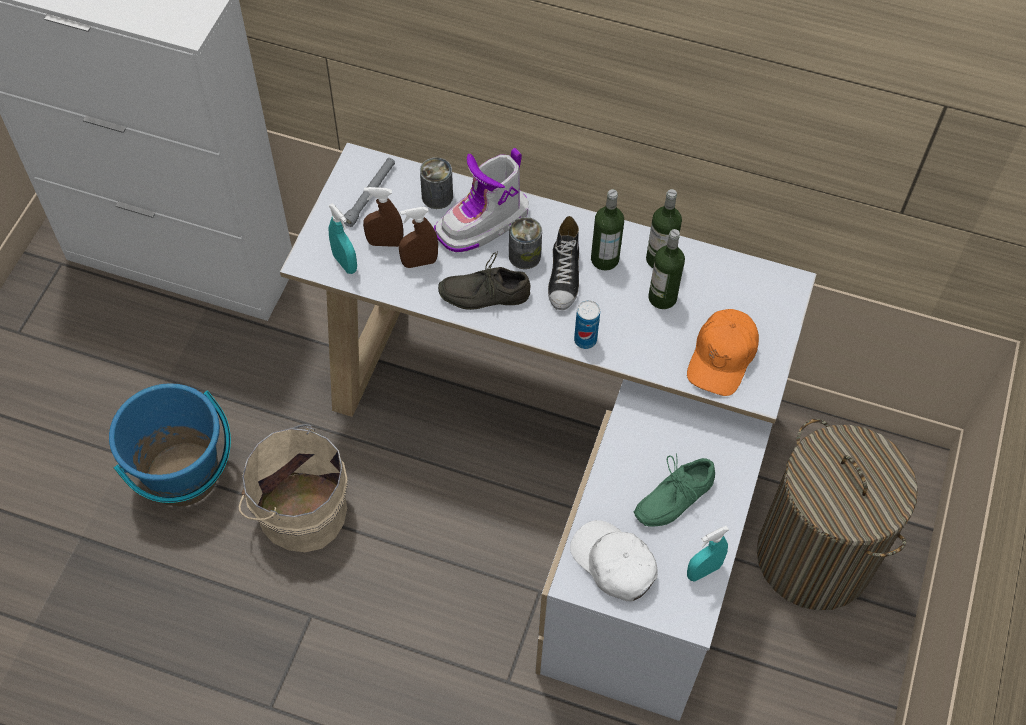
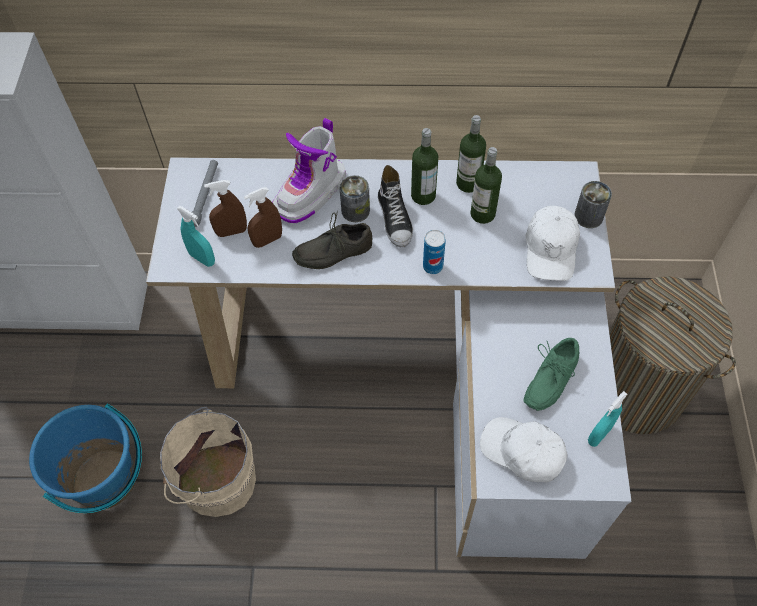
camera: 15 degrees left, 0 degrees up
(437, 196) = (263, 181): can -> can (588, 216)
(722, 357) = (551, 249): orange cap -> white cap

